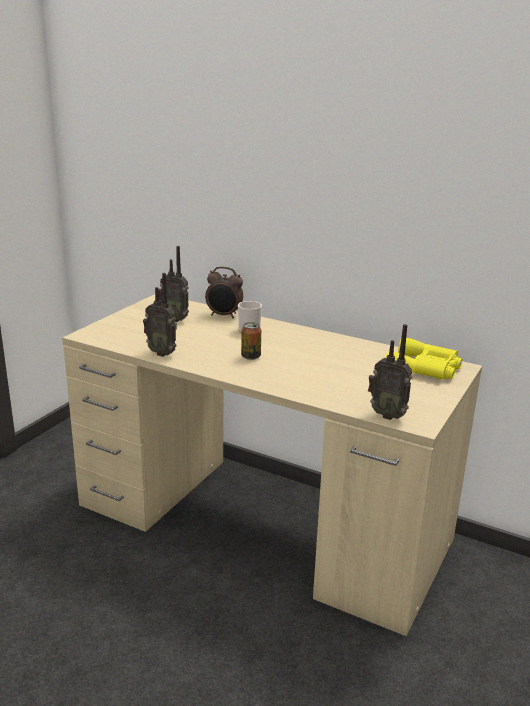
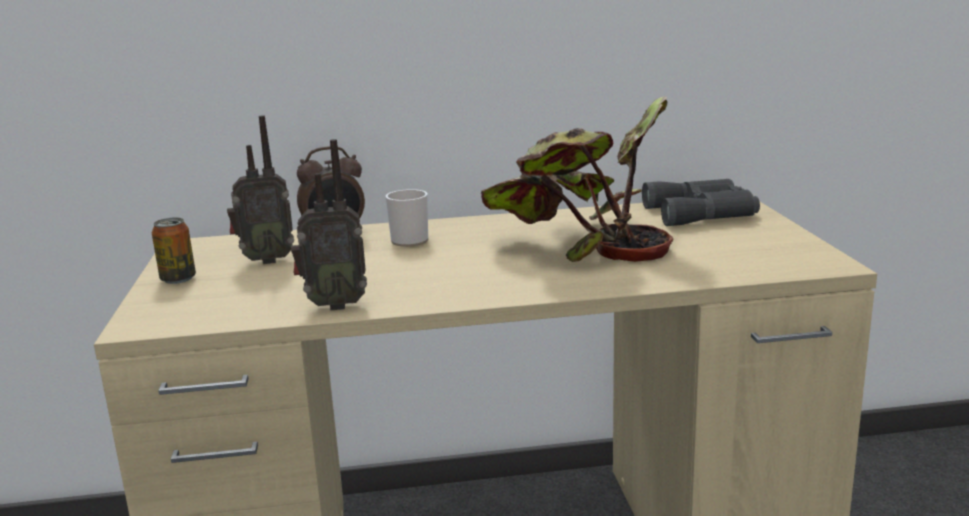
camera: 35 degrees left, 5 degrees down
(251, 356) = (477, 267): can -> can (178, 279)
(321, 363) = (582, 244): none -> potted plant
(387, 415) = (779, 268): radio -> none
(425, 368) = (704, 212): yellow binoculars -> grey binoculars

